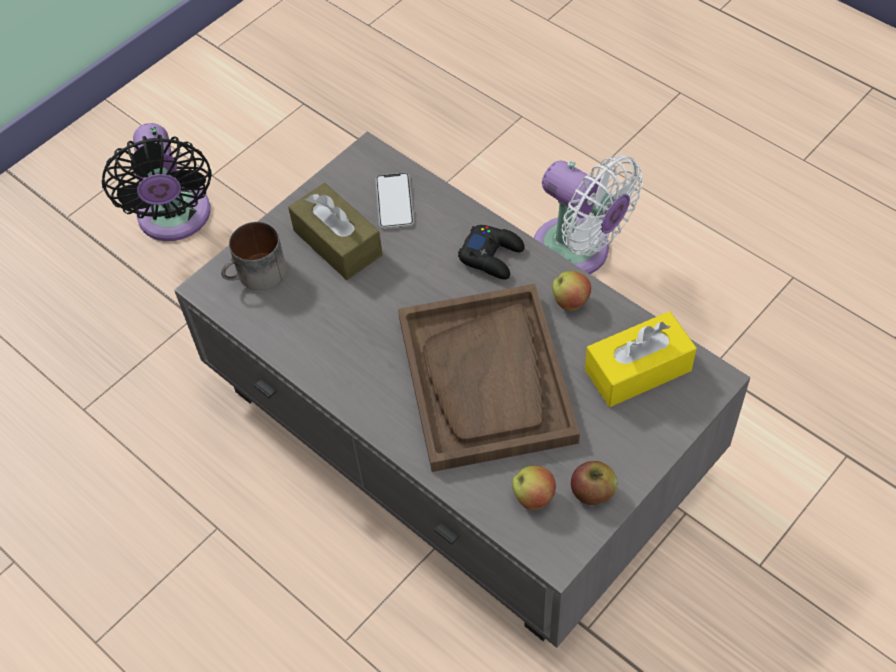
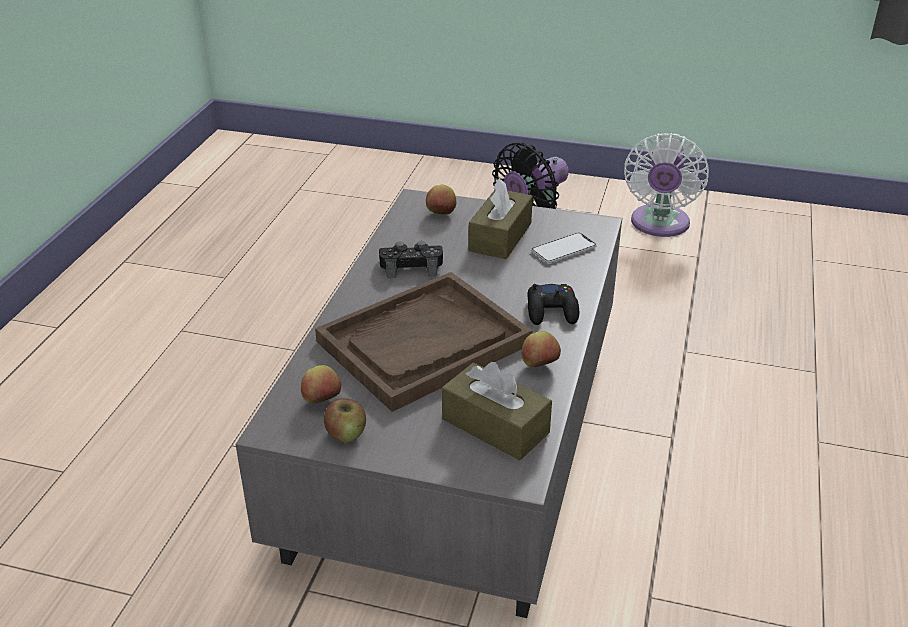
camera: 60 degrees right, 20 degrees down
(257, 275) = (441, 214): mug -> apple
(342, 340) = (411, 266): none -> black game controller
(577, 253) = (699, 456): white fan -> white fan (659, 225)
(638, 370) = (495, 426): yellow tissue box -> brown tissue box

